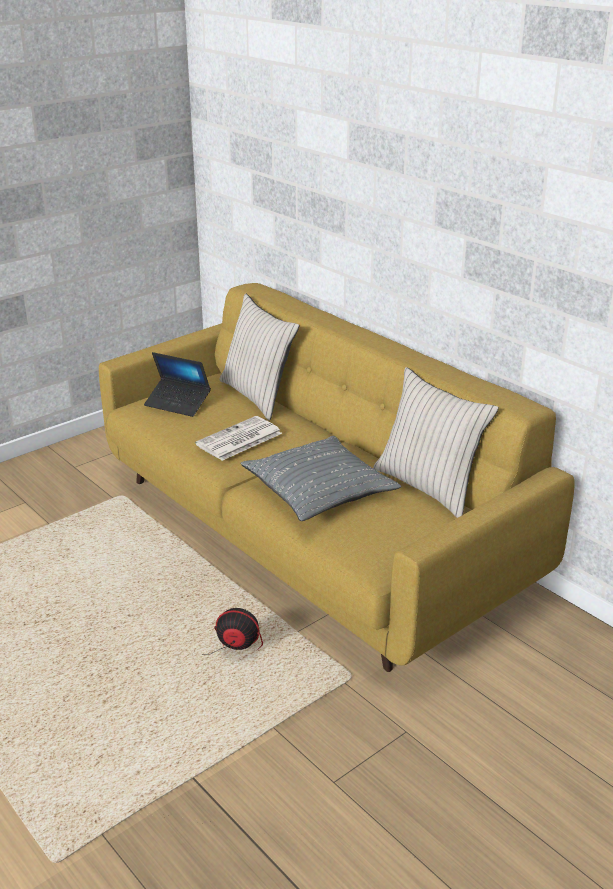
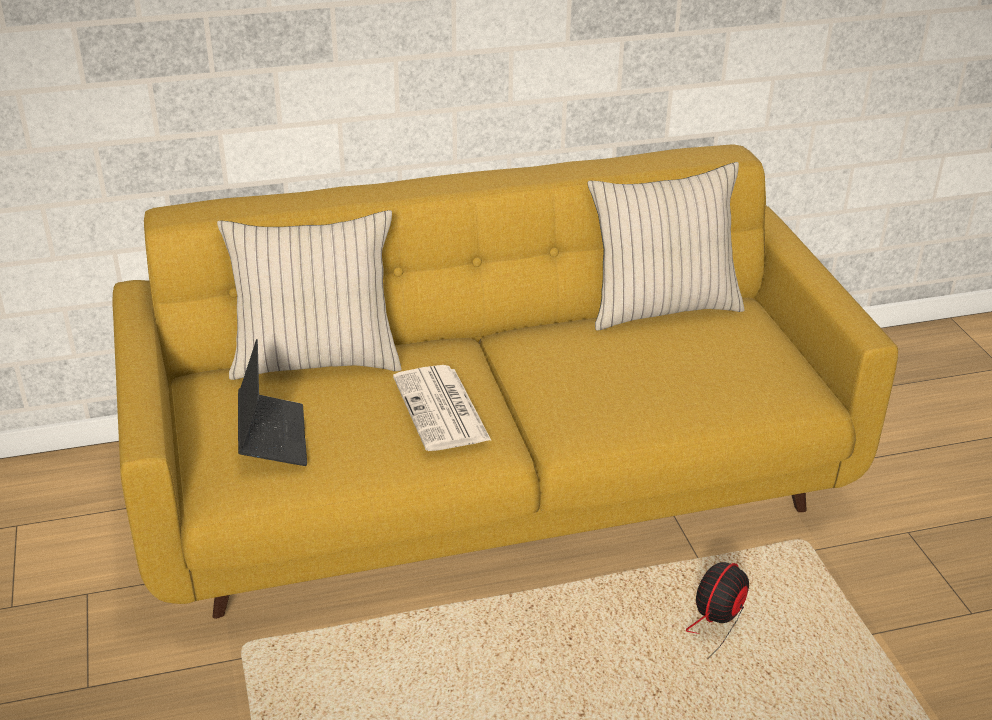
camera: 65 degrees left, 5 degrees up
(178, 403) = (272, 437): laptop -> laptop turned 60 degrees counterclockwise
(319, 490) = (622, 384): grey pillow -> none

